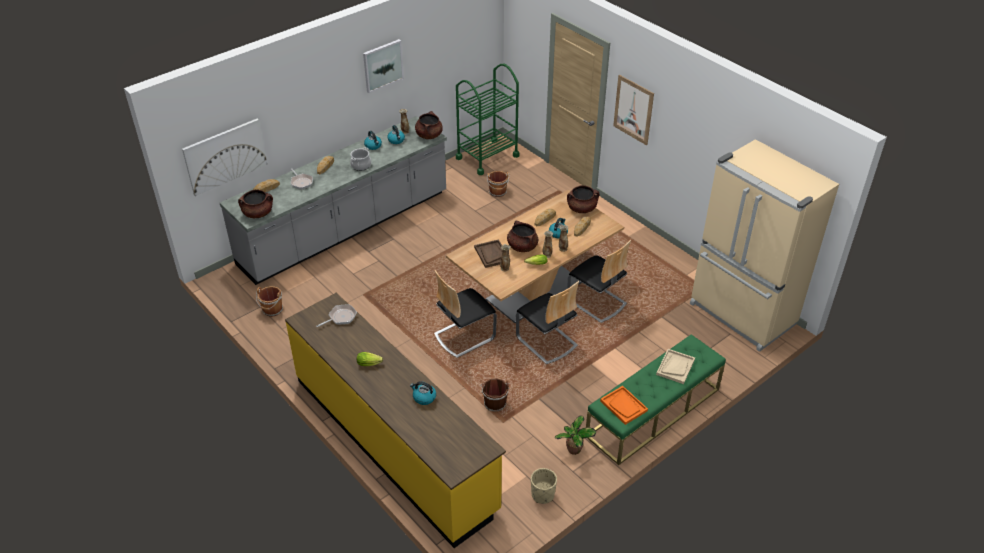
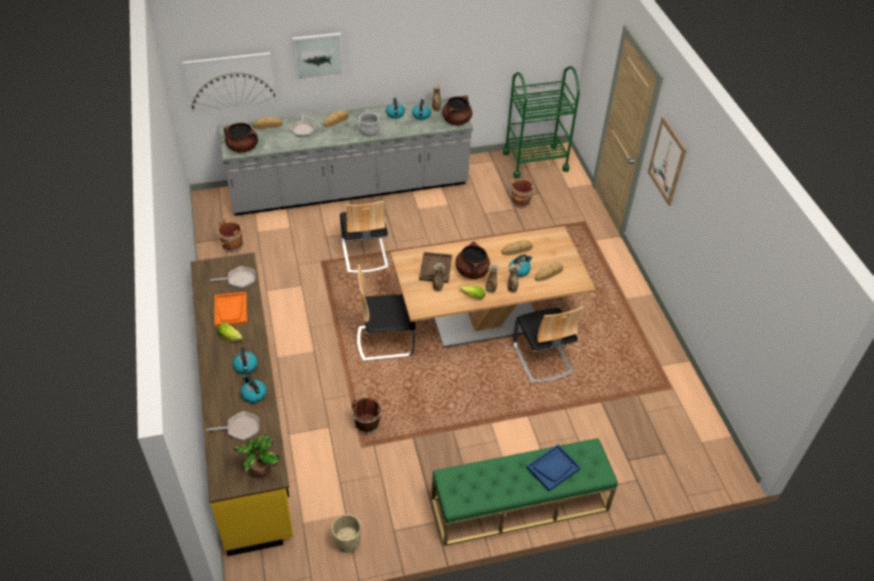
camera: 25 degrees right, 5 degrees up
(383, 65) = (425, 33): picture -> picture (318, 56)
(400, 380) = (246, 366): none -> kettle
(433, 426) = (240, 428): none -> frying pan
(546, 342) = (461, 380): chair -> chair (364, 254)
(573, 450) = (410, 508): potted plant -> potted plant (260, 471)
(581, 208) = (563, 252): brown cooking pot -> none
(623, 406) = (467, 487): orange tray -> orange tray (231, 310)
(675, 367) = (553, 468): beige tray -> blue tray
(741, 315) = (693, 436): beige fridge -> none

